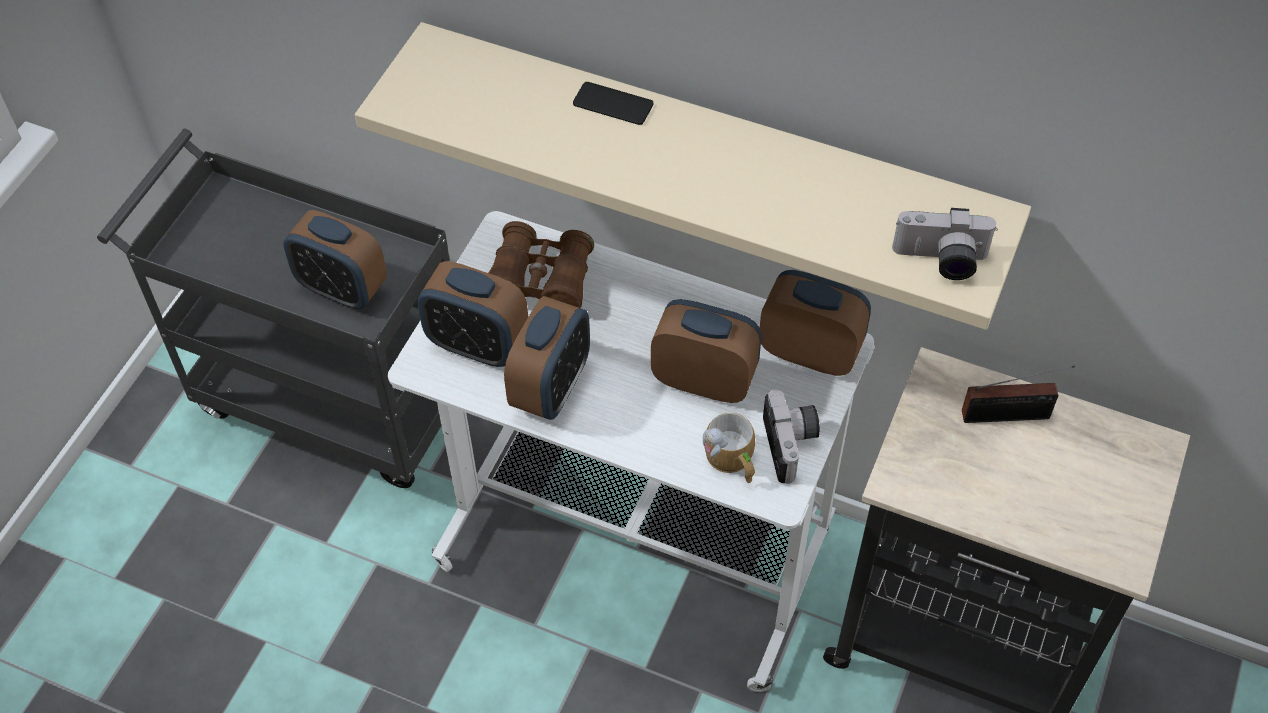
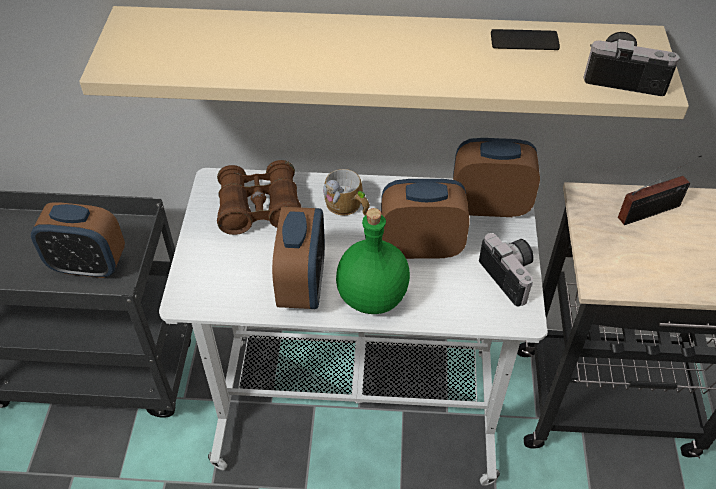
camera: 20 degrees left, 5 degrees down
(477, 345) = (228, 269): alarm clock -> none
(613, 104) = (303, 28): phone -> phone (524, 41)
(621, 422) = (371, 296): none -> green bottle
(732, 461) = (472, 300): mug -> mug (348, 207)
(940, 261) = (625, 76): camera -> camera turned 150 degrees counterclockwise

